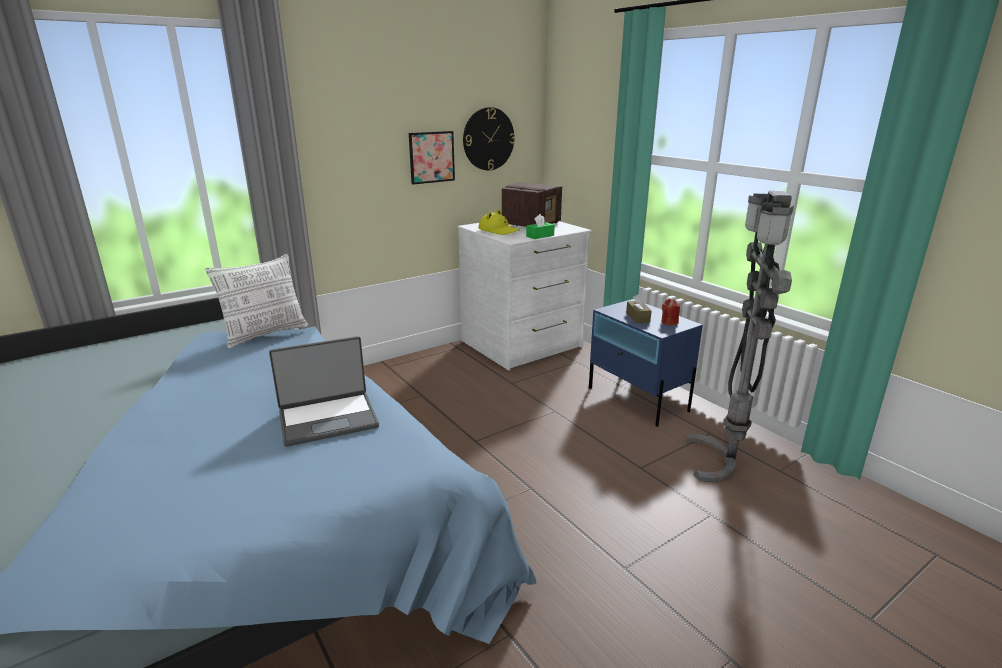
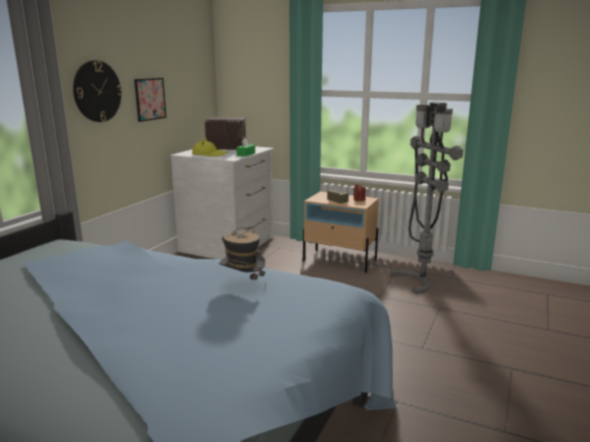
camera: 30 degrees left, 5 degrees down
(265, 334) = (92, 252): pillow -> none
(328, 419) = (243, 285): laptop -> hat
(488, 139) = (184, 84): wall clock -> wall clock (97, 91)
(637, 399) = (340, 260): blue nightstand -> beige nightstand

